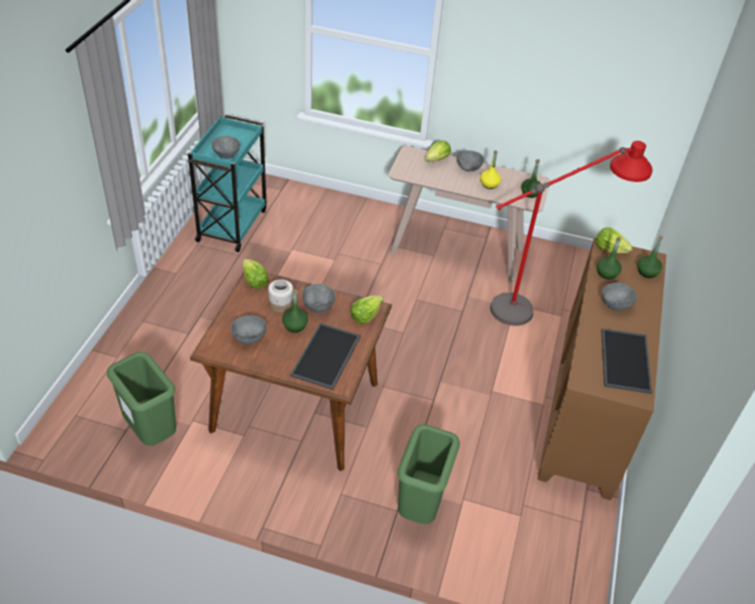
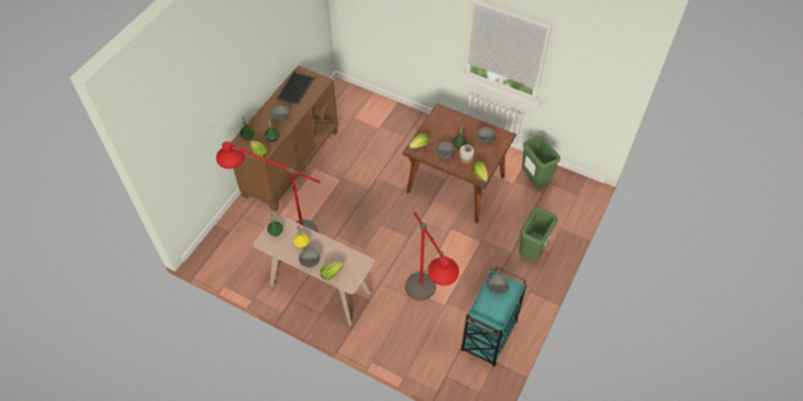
camera: 165 degrees left, 10 degrees up
(314, 247) = (427, 305): none -> red floor lamp
(327, 357) = (444, 125): tray -> none
(419, 506) = (401, 128): green trash can -> green trash can (532, 252)

